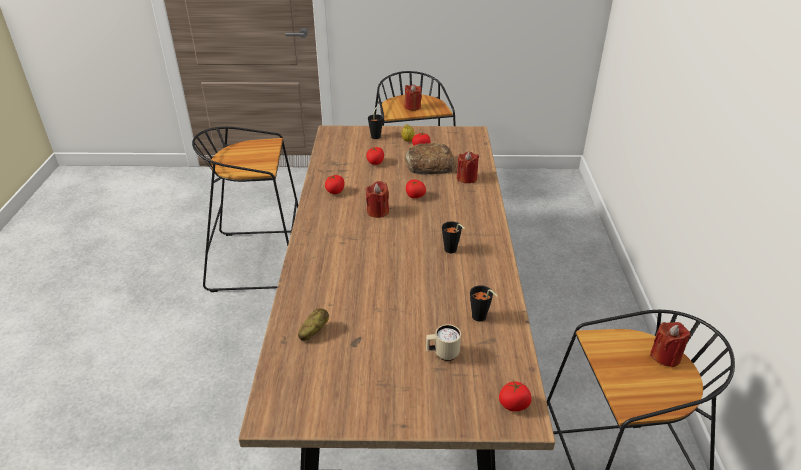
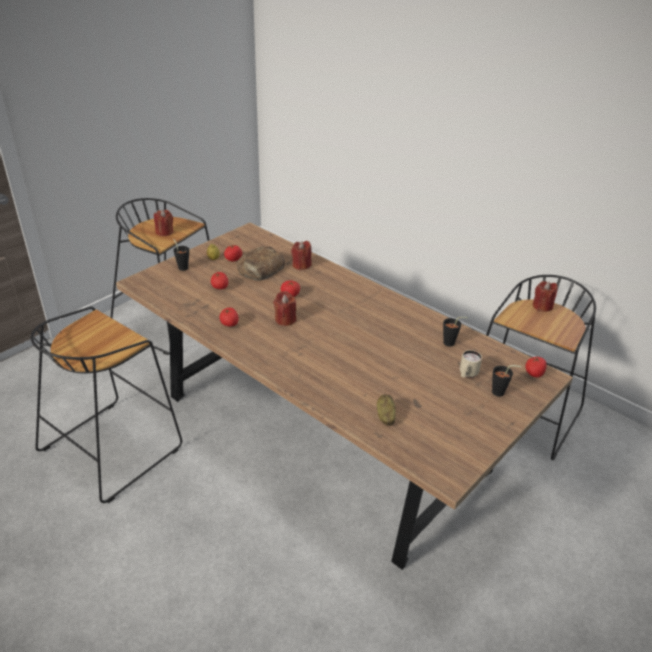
camera: 50 degrees left, 0 degrees up
(452, 251) = (373, 316): black cup -> black cup (501, 393)

